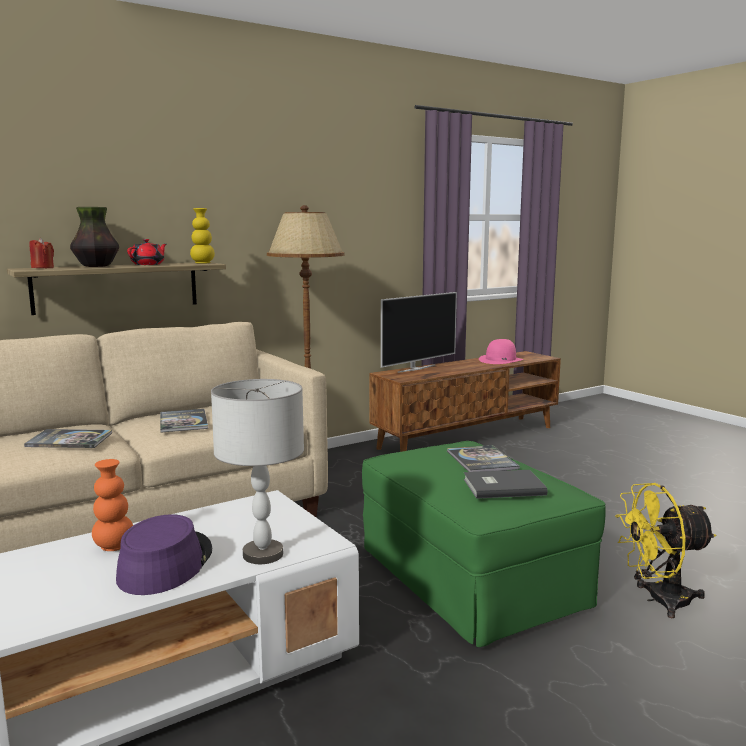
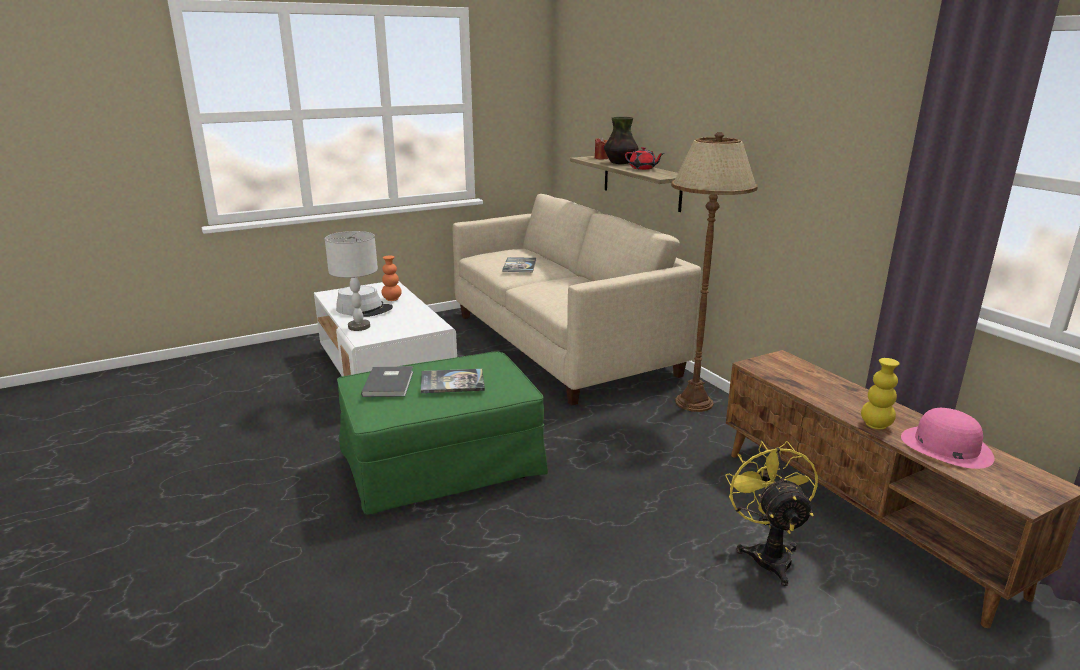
camera: 95 degrees right, 10 degrees up
(165, 564) = (364, 309): purple hat -> grey hat
(183, 422) = (559, 286): book -> none
(203, 263) = (663, 175): yellow vase -> yellow vase (875, 425)
(416, 368) = (824, 376): television -> none
(659, 600) = (362, 560): yellow fan -> yellow fan (767, 553)

